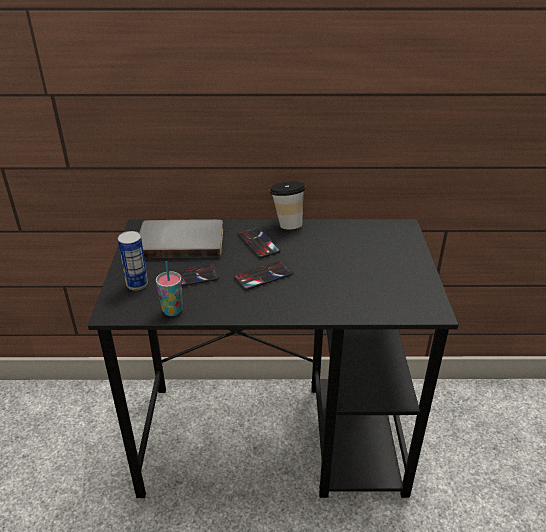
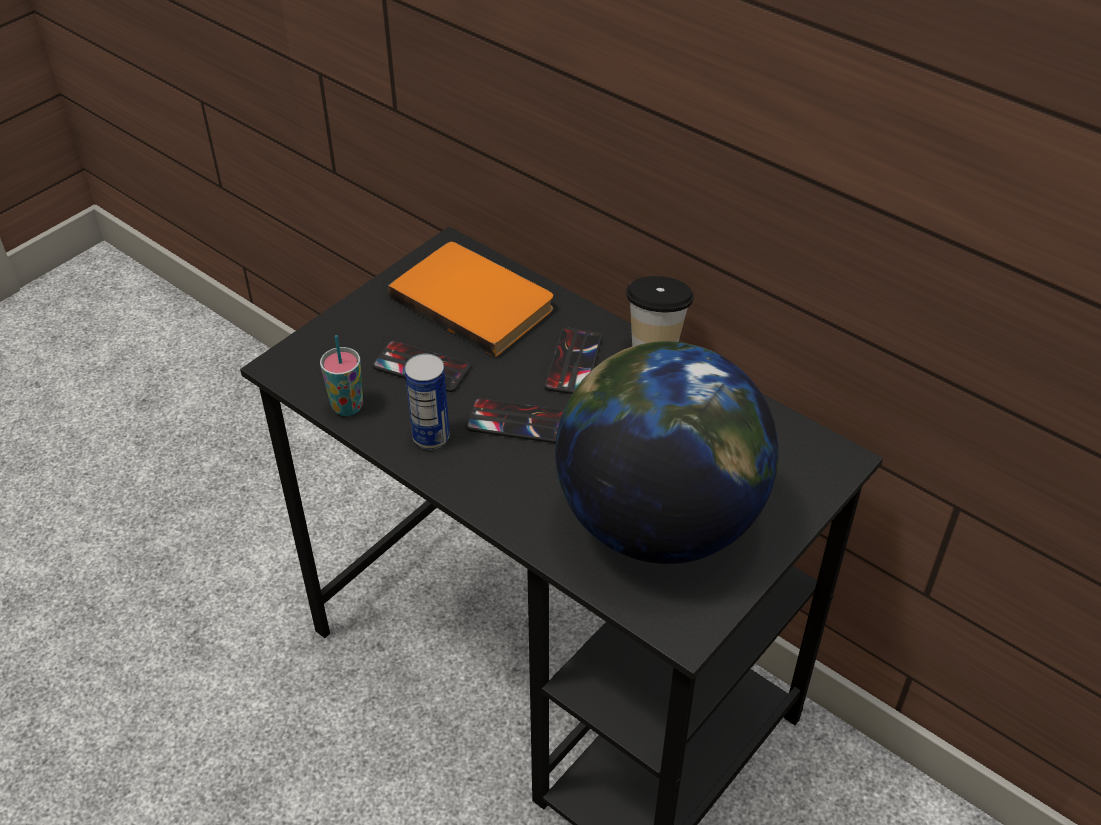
camera: 40 degrees right, 10 degrees up
(137, 284) = (349, 341): can -> can (431, 437)
(181, 240) = (475, 300): grey book -> orange book
(371, 280) = (658, 521): none -> globe

